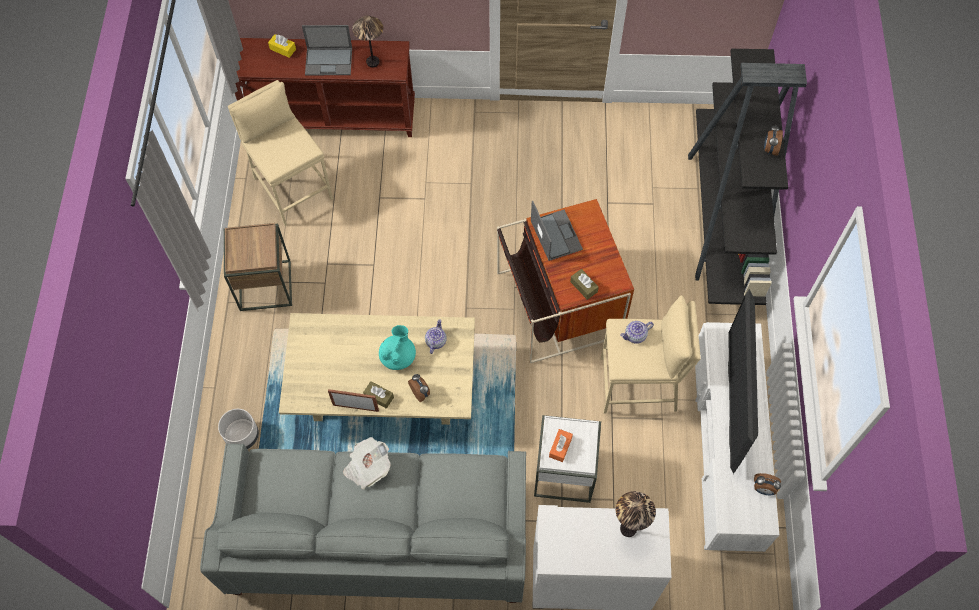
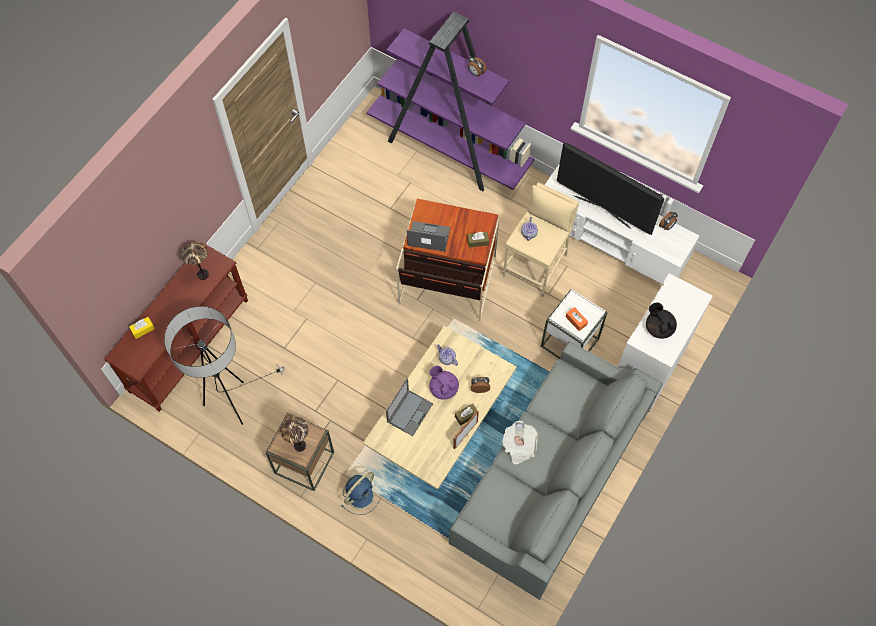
camera: 60 degrees left, 0 degrees up
(242, 435) = (418, 537): grey planter -> none
(259, 356) = (361, 494): none -> blue fan
(292, 188) = (233, 403): beige stool -> floor lamp
(329, 61) = (179, 303): laptop -> laptop (410, 412)
(398, 356) = (443, 388): turquoise teapot -> purple teapot
(582, 532) = (658, 327): none -> black teapot
(628, 528) = (670, 301): table lamp -> table lamp (299, 446)
(724, 219) = (449, 149): black bookcase -> purple bookcase

